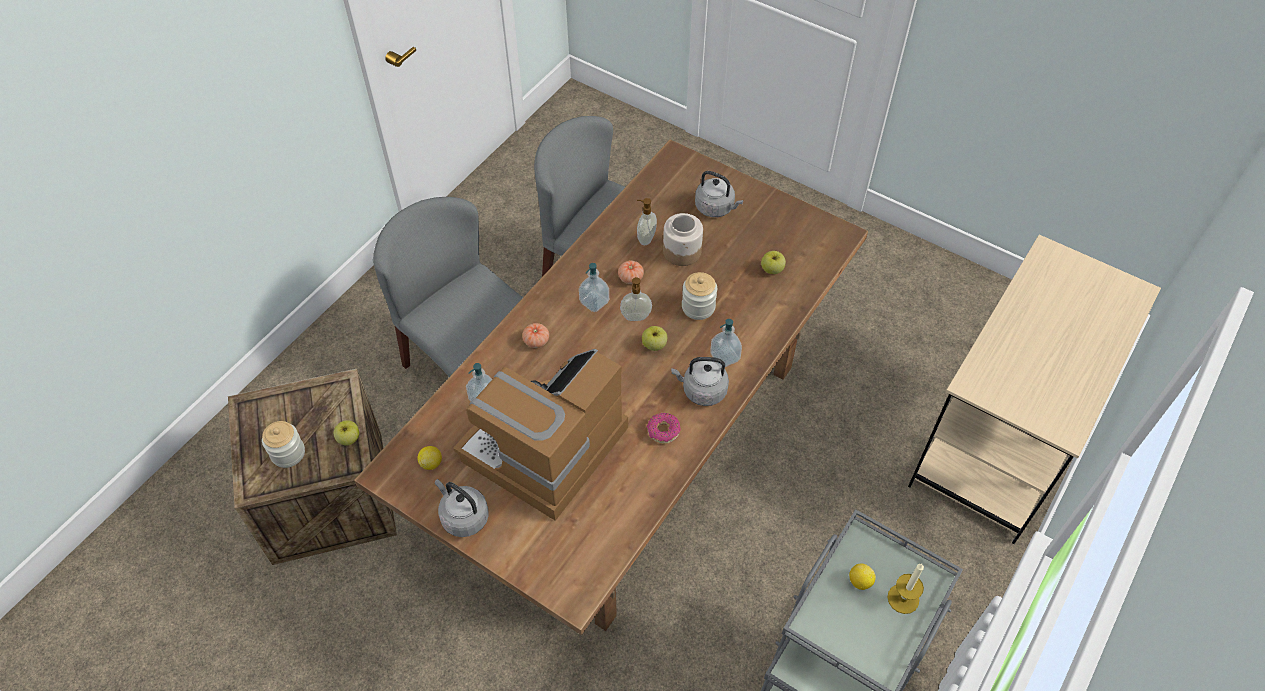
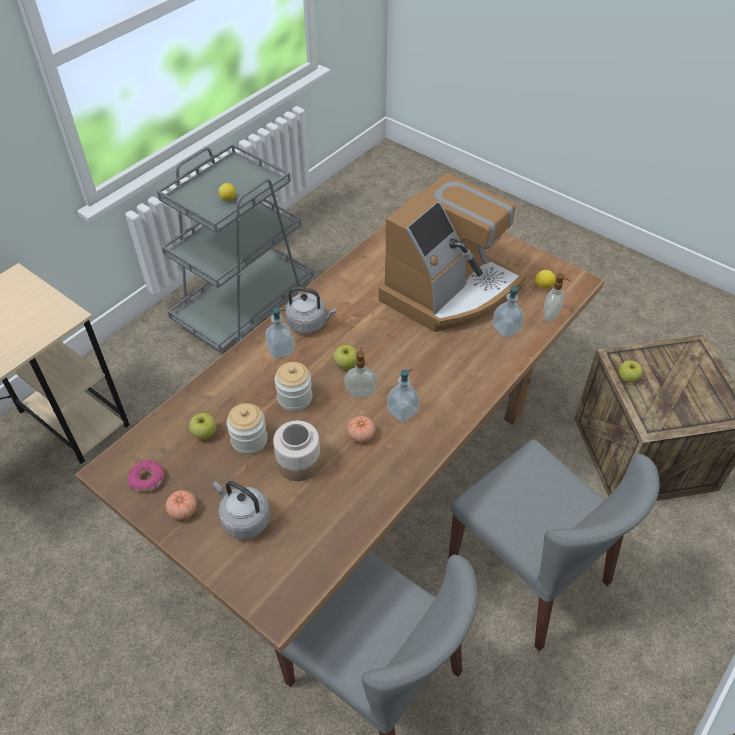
camera: 175 degrees left, 5 degrees down
(288, 453) = (678, 370): jar -> jar (249, 440)
(463, 517) = (511, 252): grey kettle -> none
(536, 341) = (461, 376): tomato -> tomato (183, 510)
(645, 238) = (338, 483): soap dispenser -> soap dispenser (551, 316)
(663, 431) = (349, 296): donut -> donut (147, 479)
(903, 598) = (203, 190): candle -> none

